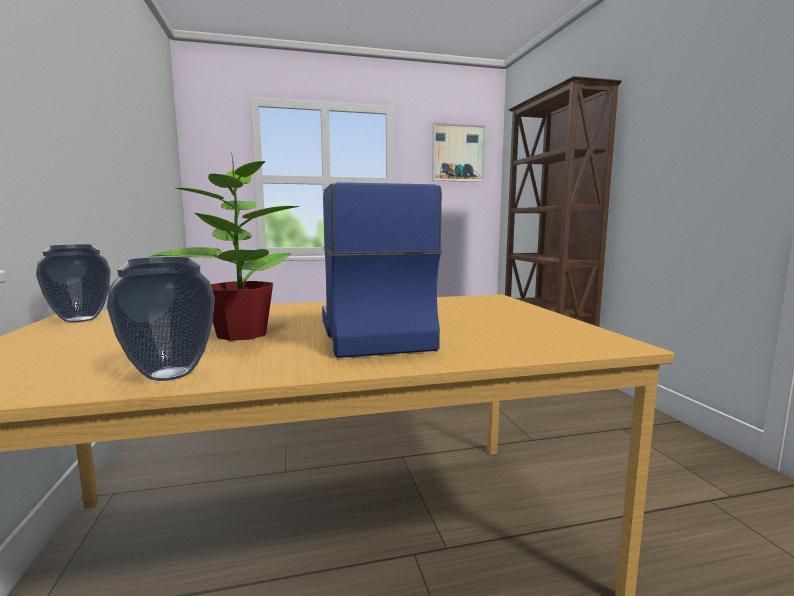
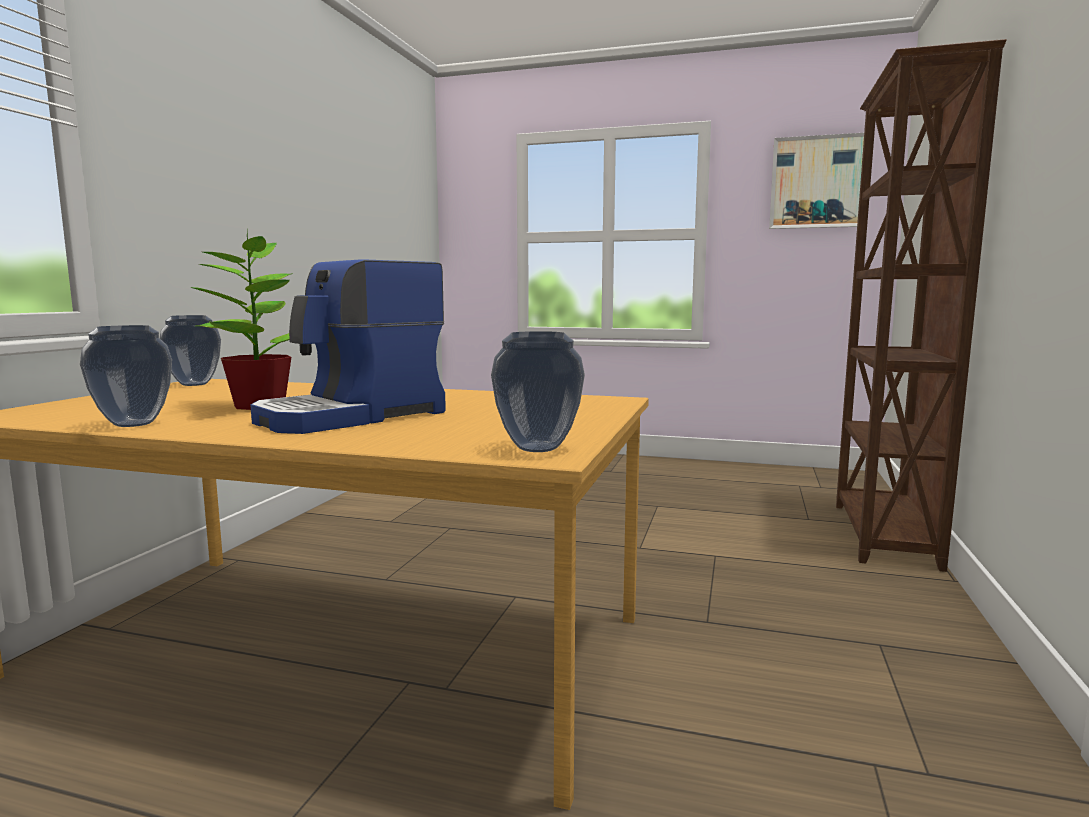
camera: 30 degrees right, 0 degrees up
(370, 333) = (352, 416): coffee machine -> coffee machine turned 150 degrees counterclockwise
(592, 339) = (538, 448): none -> vase

